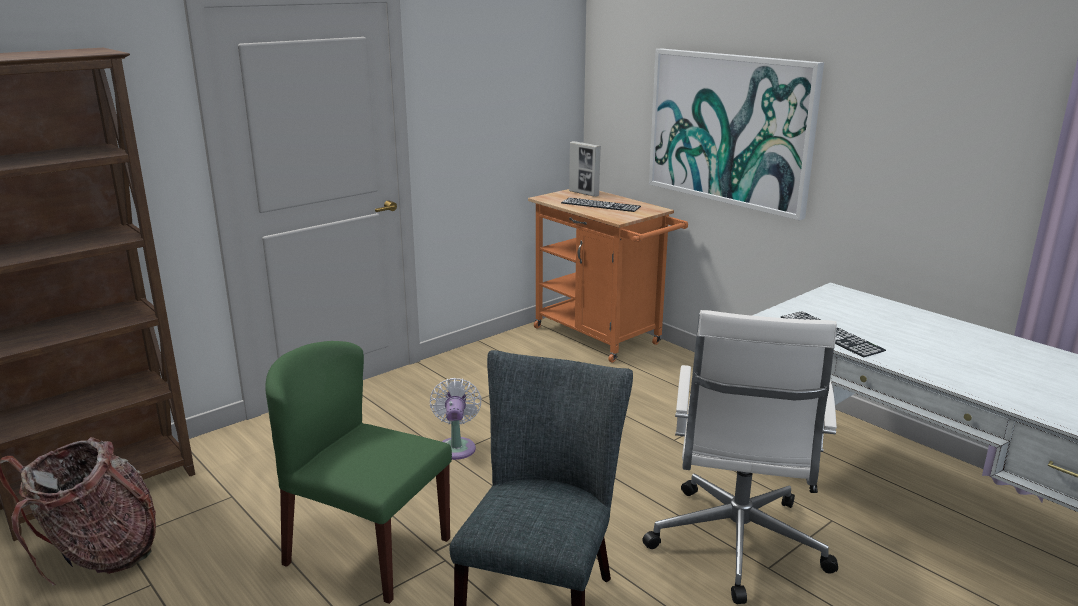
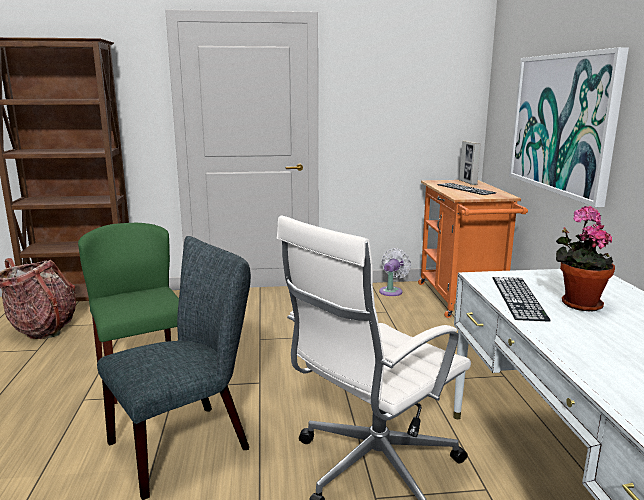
camera: 35 degrees right, 5 degrees down
(456, 446) = (271, 336): white fan -> white fan (392, 291)
(874, 327) = (578, 303): none -> potted plant

